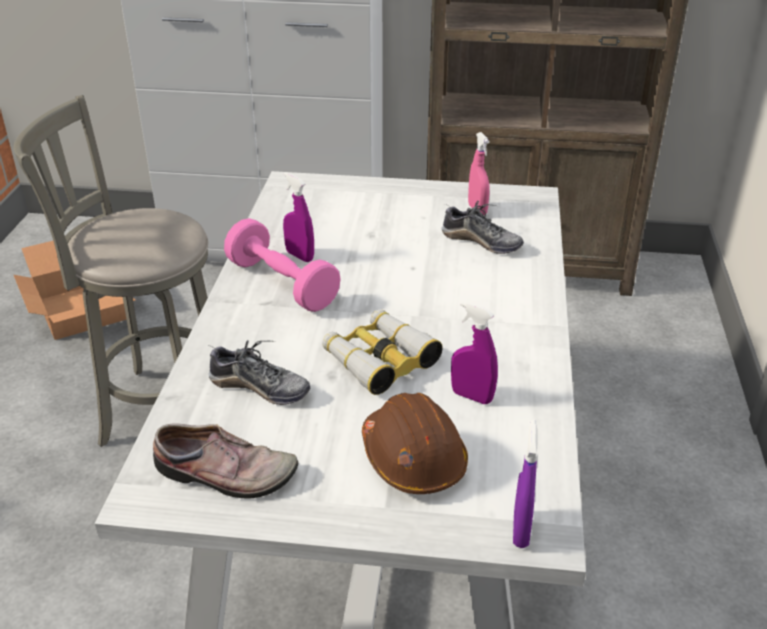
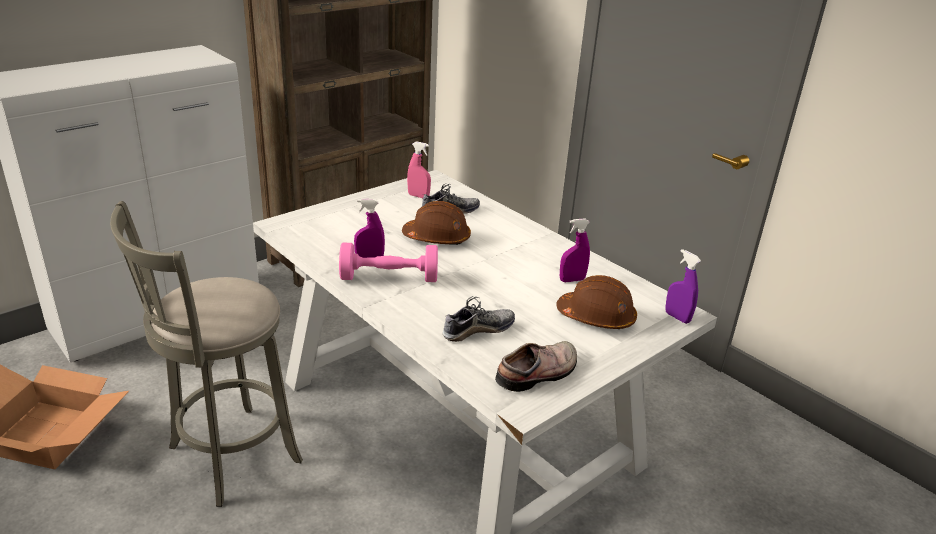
camera: 50 degrees left, 5 degrees down
(380, 360) = (507, 287): binoculars -> none
(409, 266) = (437, 238): none -> brown hard hat

